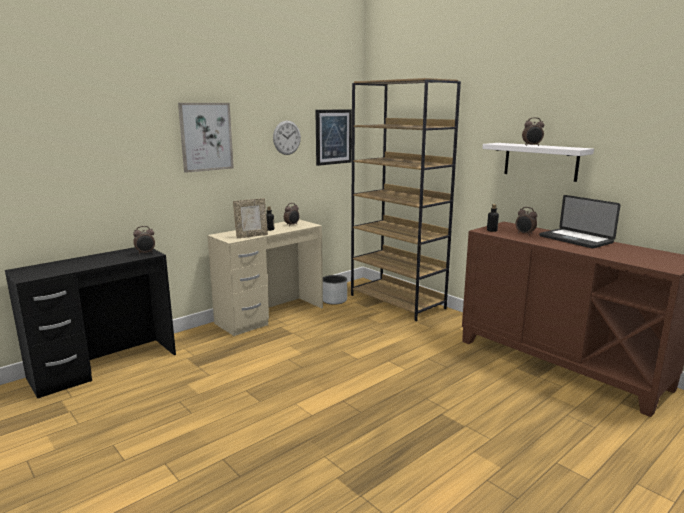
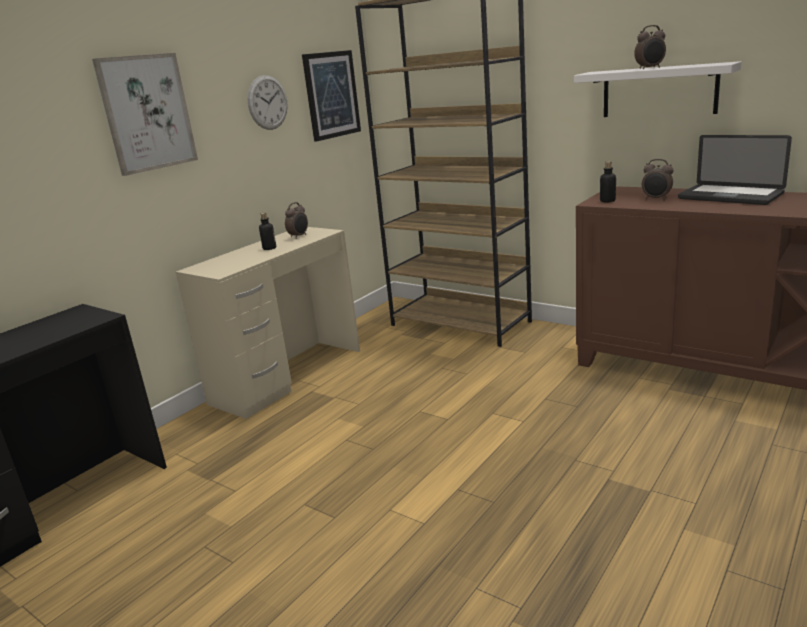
camera: 10 degrees left, 5 degrees up
(145, 253) = (89, 317): alarm clock -> none
(251, 236) = (248, 262): picture frame -> none
(334, 300) = (371, 337): grey planter -> none

